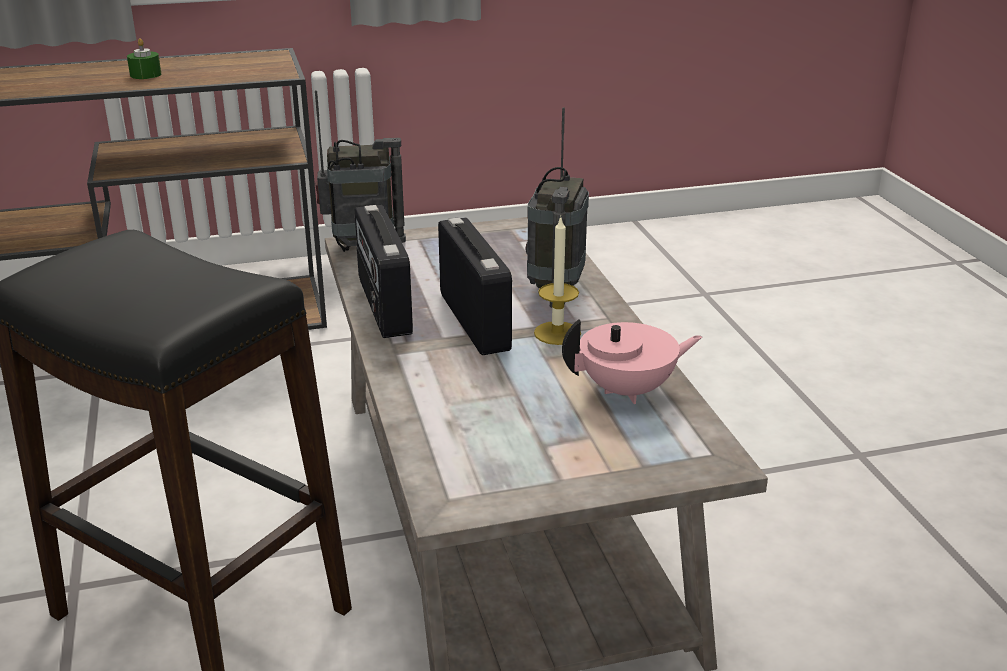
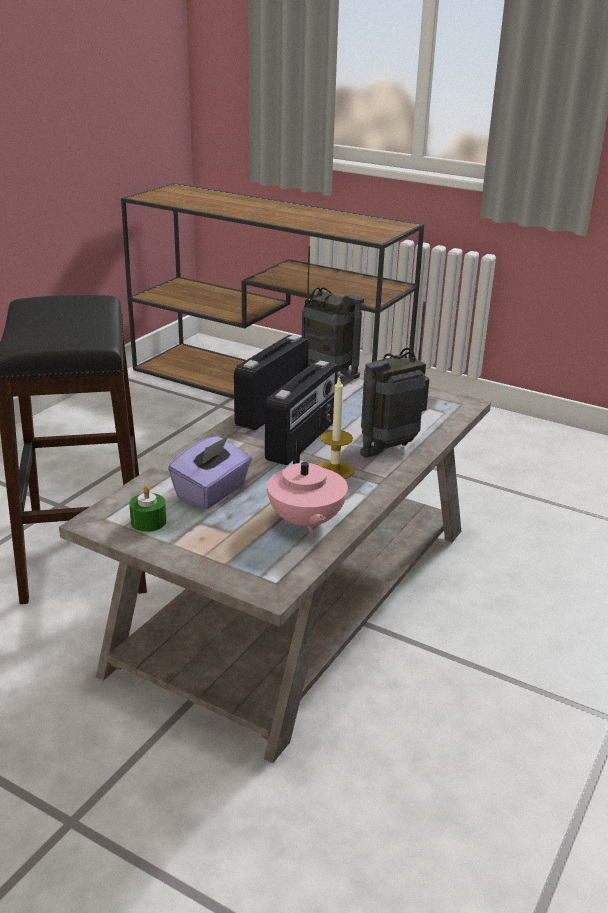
camera: 45 degrees right, 0 degrees up
(145, 75) = (303, 218): green candle -> green candle (148, 522)
(495, 412) = (212, 492): none -> purple tissue box
(628, 390) = (305, 522): pink teapot -> pink teapot turned 45 degrees clockwise

